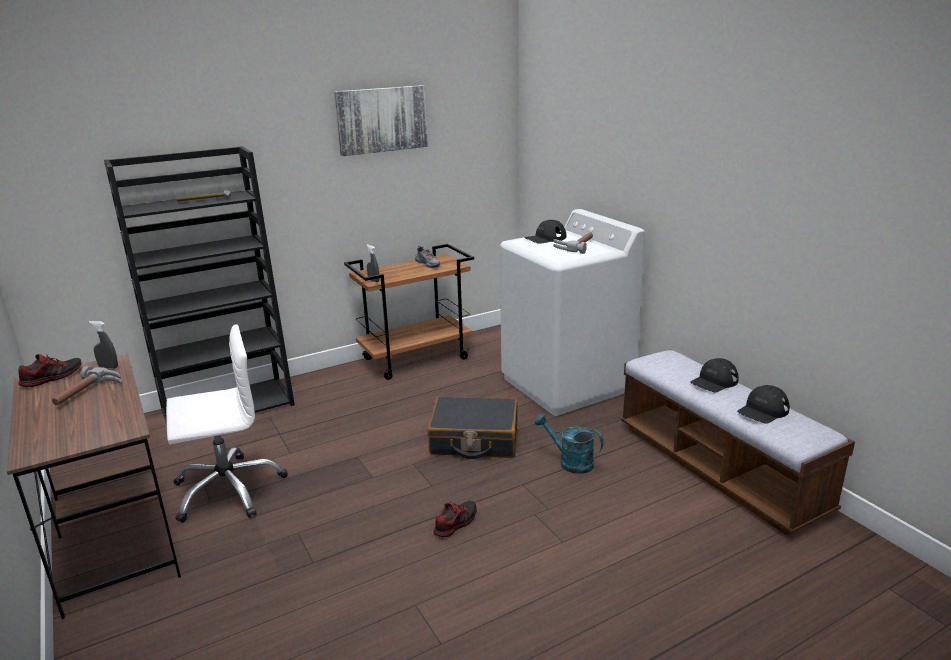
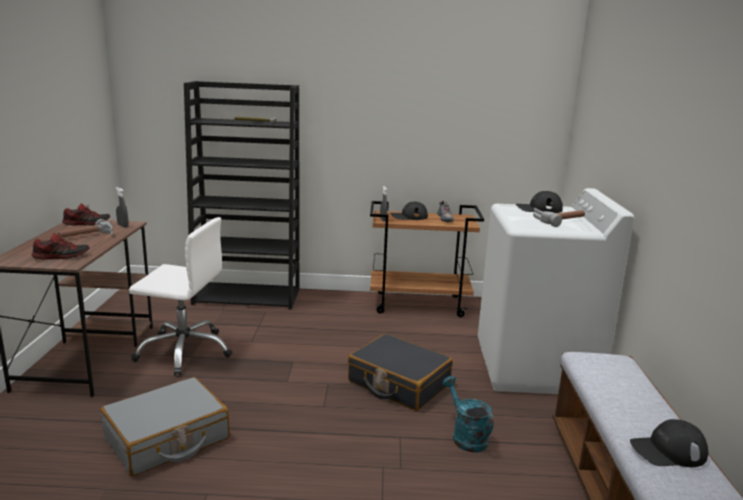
camera: 30 degrees right, 5 degrees down
(318, 578) = (167, 439): none -> grey suitcase
(382, 119) = (427, 79): picture -> none
(455, 523) = (308, 444): shoe -> shoe (61, 256)
(714, 381) = (640, 401): black cap -> black cap (409, 216)

